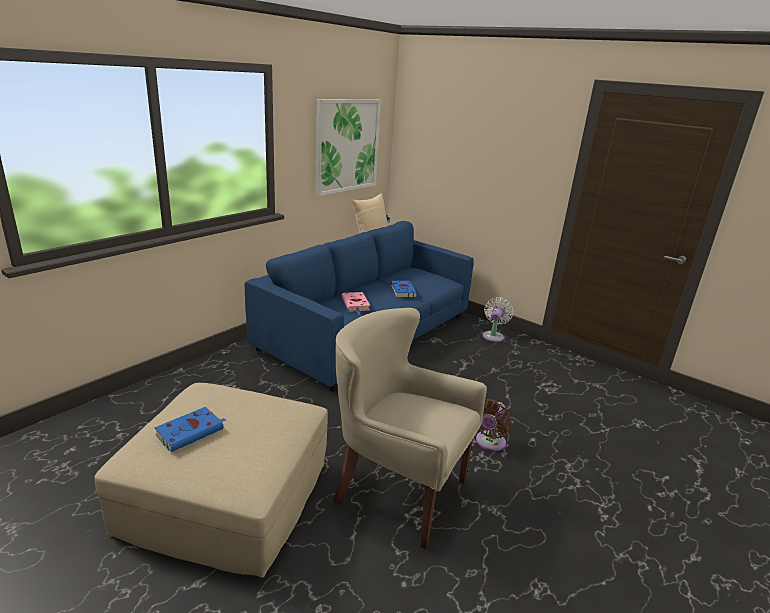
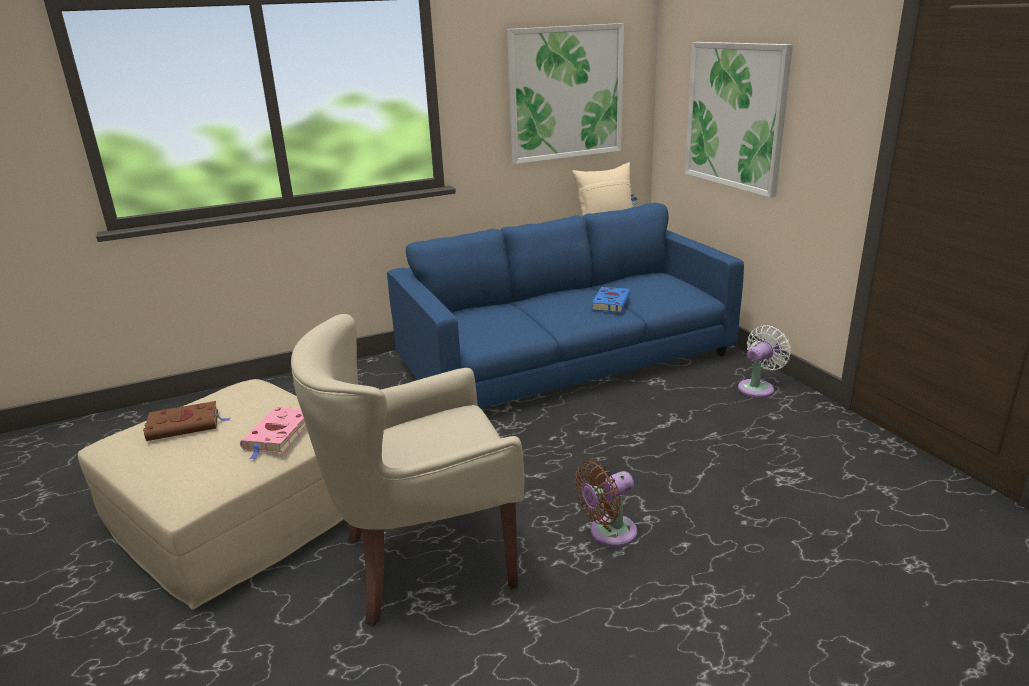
camera: 30 degrees right, 0 degrees up
(191, 431) = (186, 425): blue book -> brown book
(356, 304) = (524, 314): pink book -> pink book (278, 435)
(397, 491) = (424, 562): beige armchair -> beige armchair turned 75 degrees counterclockwise
(463, 166) = (735, 116): none -> picture

